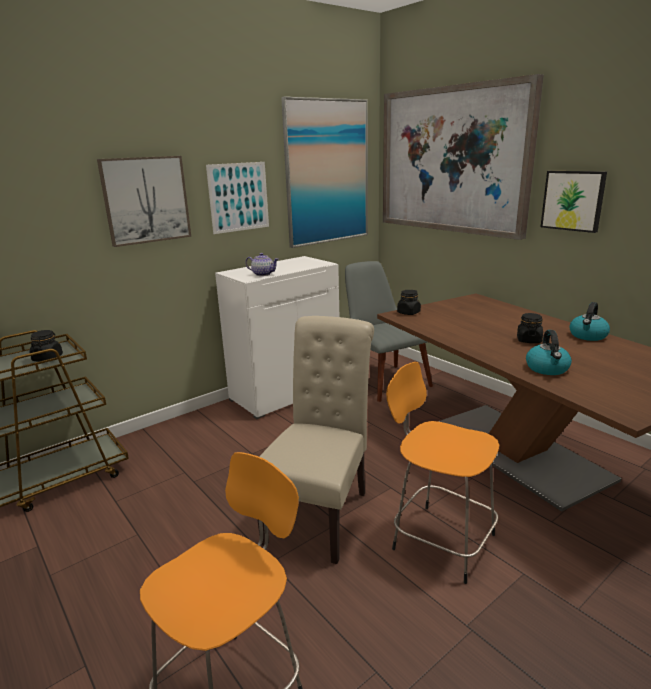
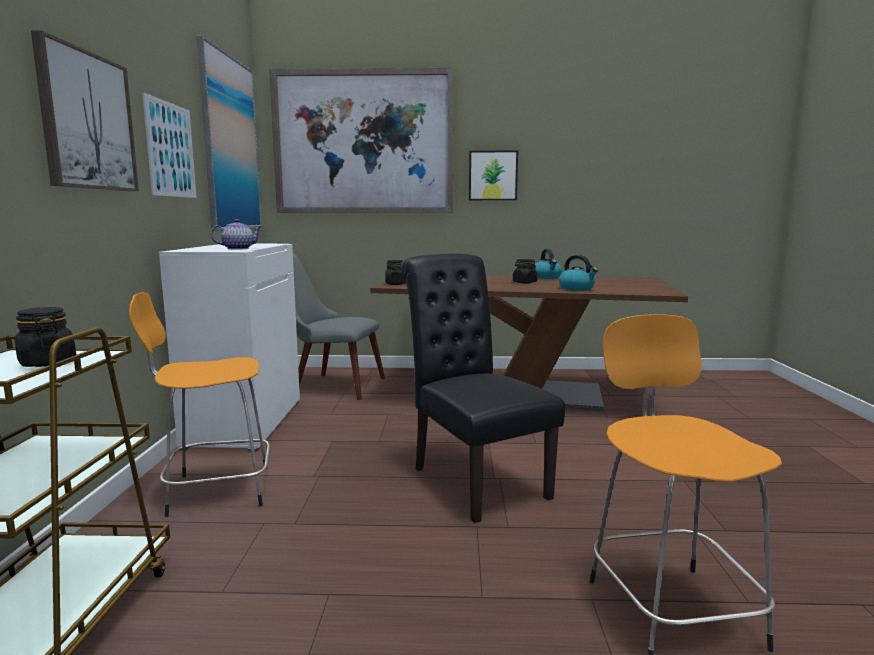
camera: 50 degrees left, 10 degrees down
(321, 512) = (473, 479): beige chair -> black chair
(440, 540) = (579, 452): orange stool -> orange stool (215, 491)

